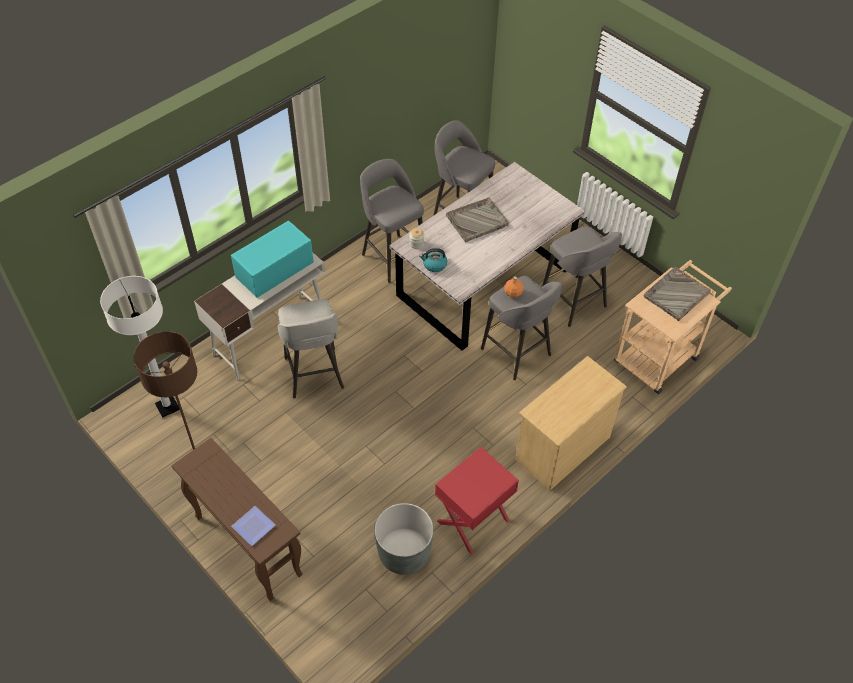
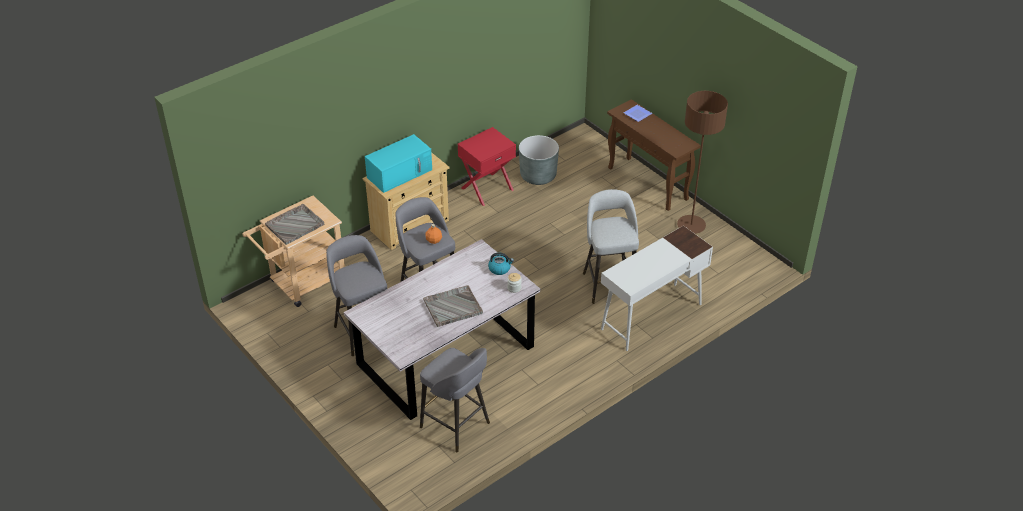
camera: 175 degrees left, 10 degrees down
(167, 407) = (729, 267): white floor lamp -> none
(273, 270) = (646, 267): turquoise microwave -> turquoise microwave (400, 173)
(393, 257) = (534, 385): grey stool -> none

